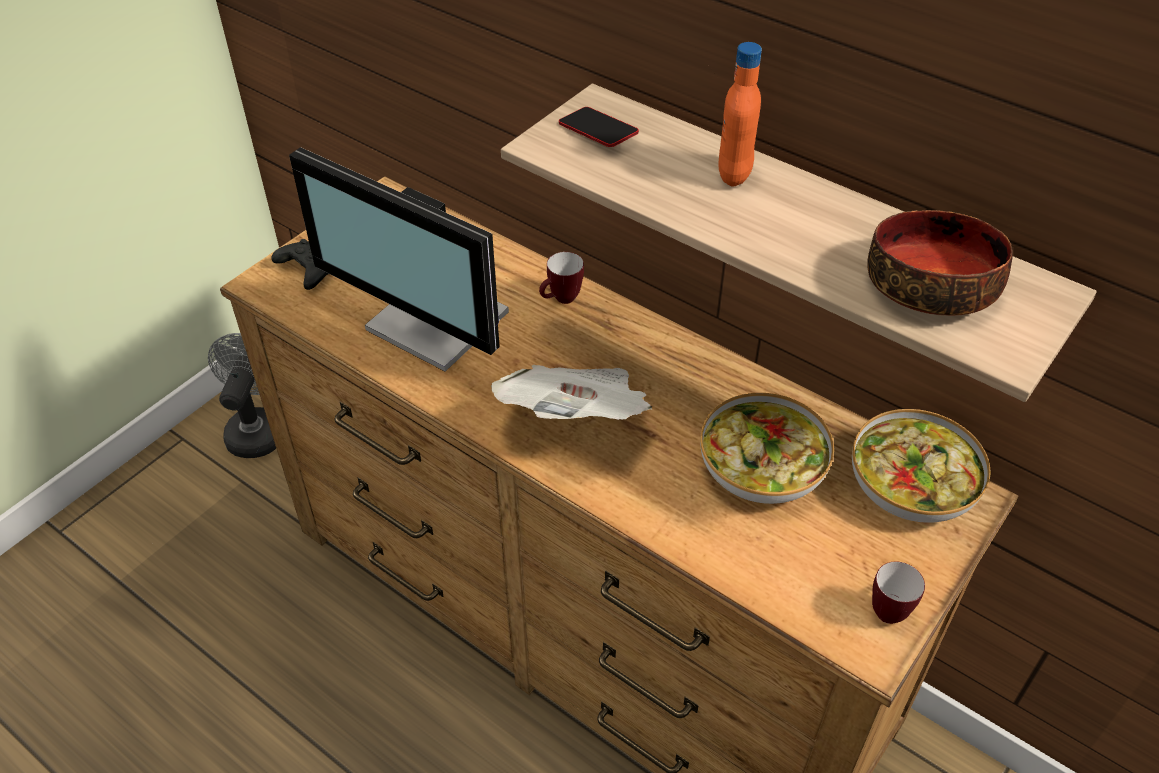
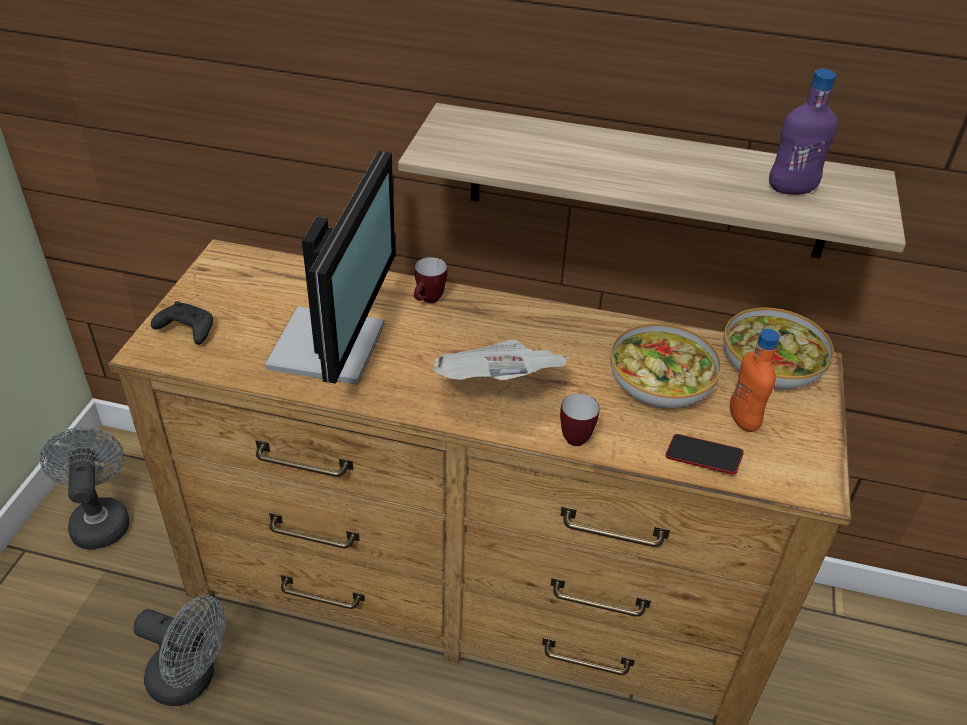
camera: 25 degrees left, 5 degrees down
(271, 616) = (191, 680): none -> grey fan
(435, 325) = (333, 346): monitor -> monitor turned 90 degrees counterclockwise
(597, 132) = (469, 136): phone -> phone (703, 458)
(734, 174) = (596, 145): orange bottle -> orange bottle (743, 420)
(891, 608) = (811, 455): mug -> mug (576, 435)
(932, 284) = (791, 189): bowl -> purple bottle

